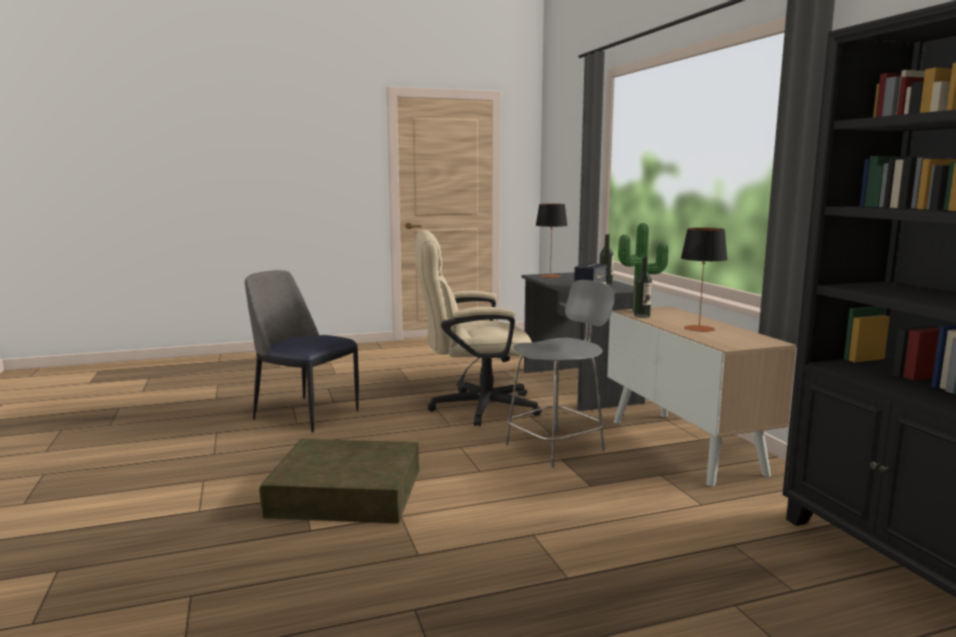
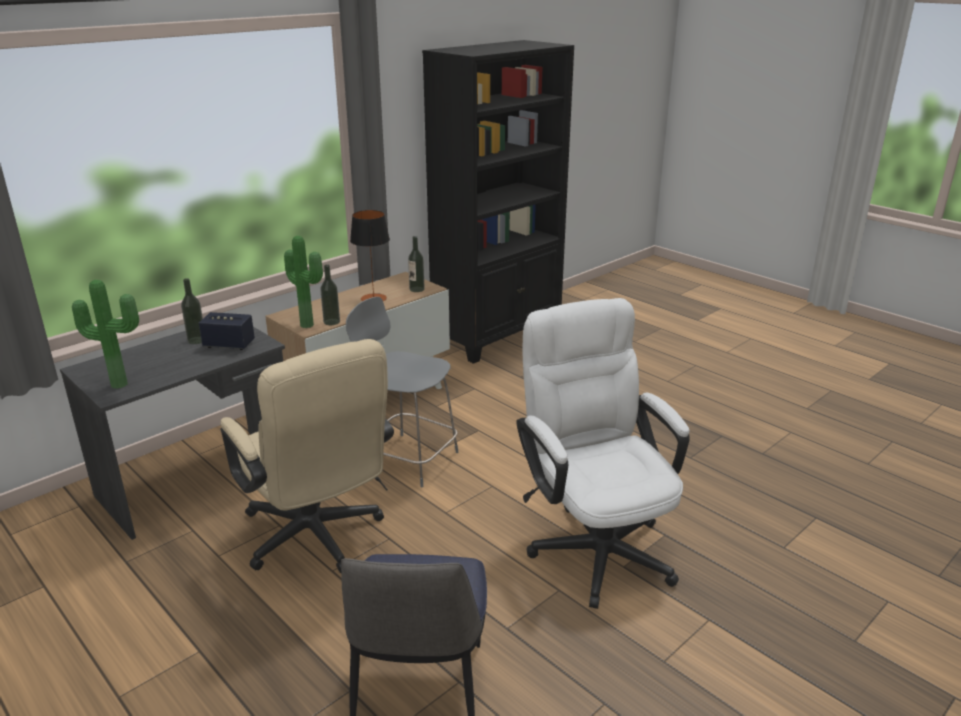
camera: 115 degrees left, 15 degrees up
(346, 493) = (595, 543): brown storage box -> white office chair
(550, 276) = (121, 383): table lamp -> potted plant
(724, 342) = (417, 289): none -> bottle

